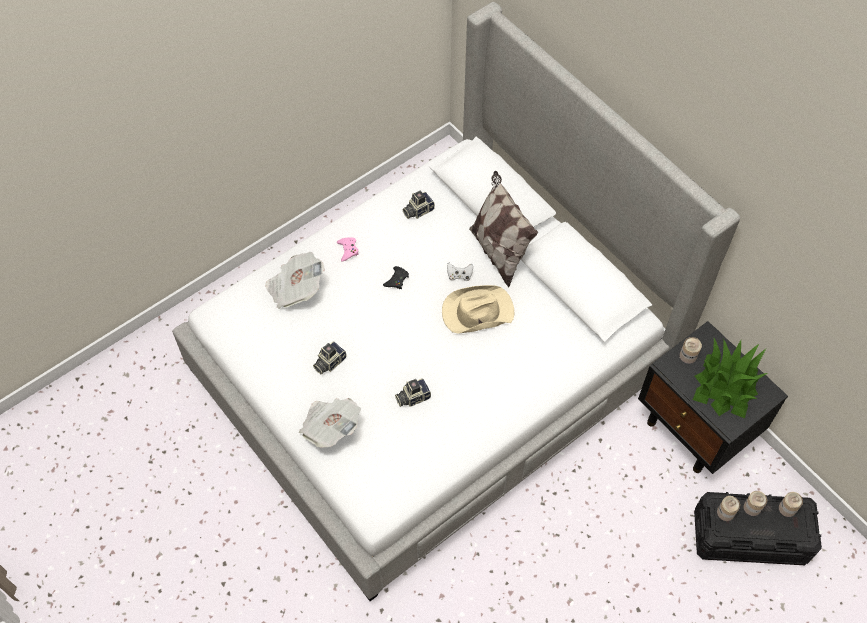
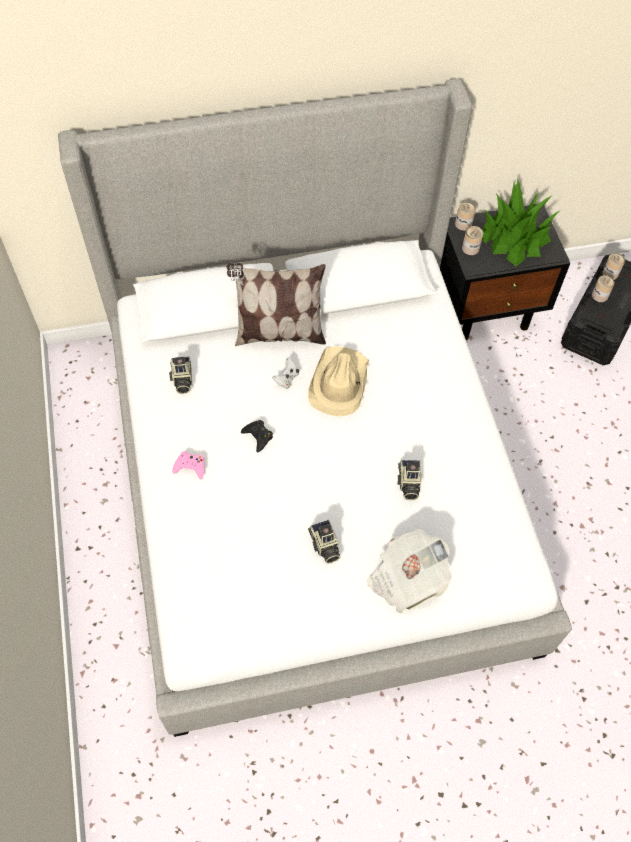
camera: 65 degrees left, 0 degrees up
(295, 288) = (210, 540): newspaper -> none
(725, 512) = (597, 315): can -> can (463, 224)

